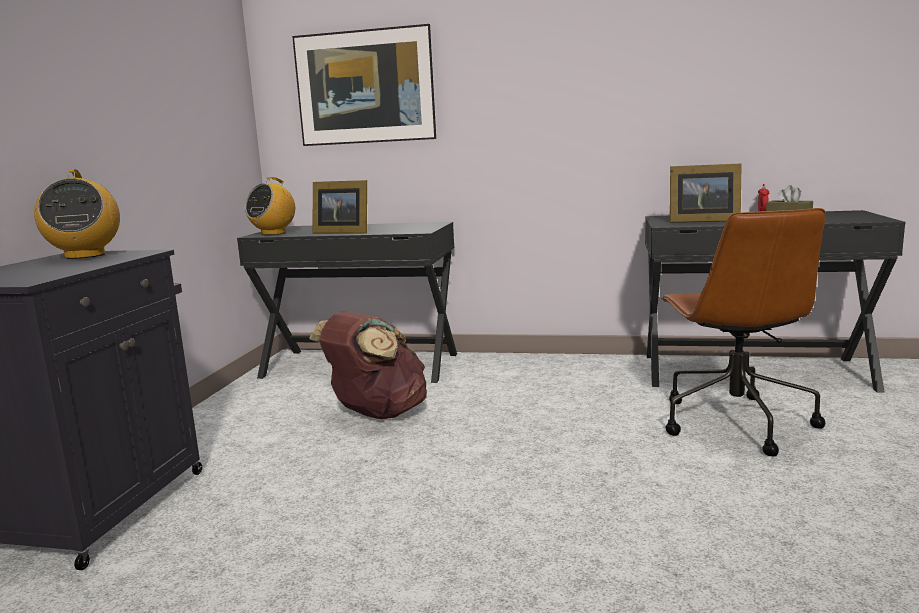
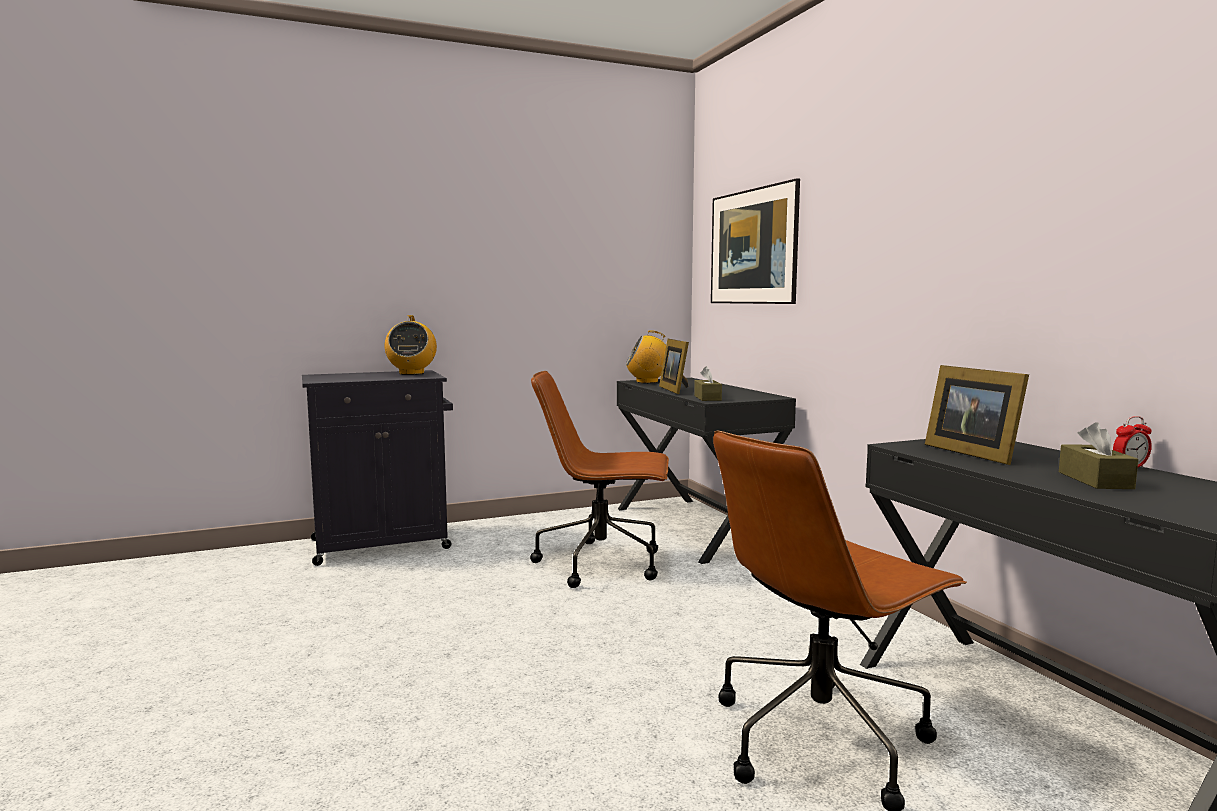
camera: 55 degrees right, 5 degrees down
(85, 256) = (411, 373): radio -> radio turned 45 degrees counterclockwise
(376, 414) = (602, 564): brown backpack -> brown office chair
(405, 231) = (707, 398): none -> brown tissue box

